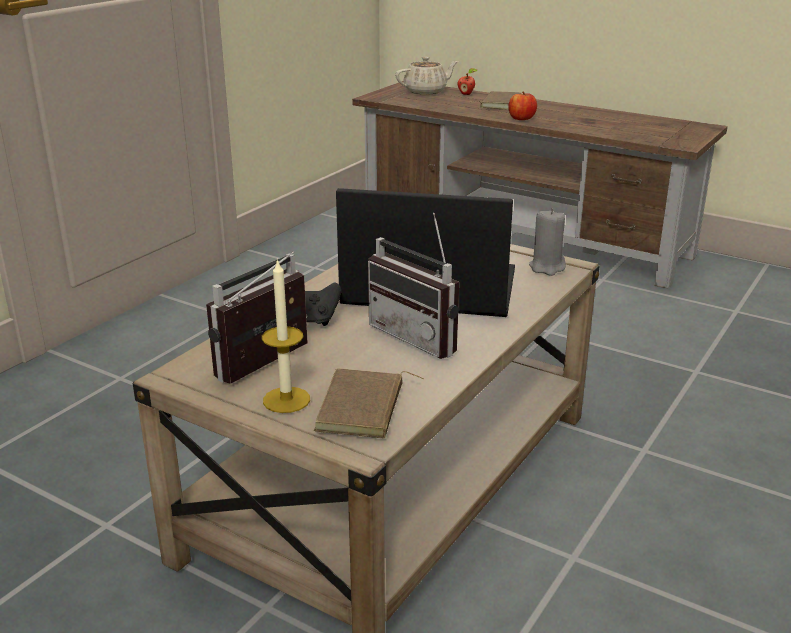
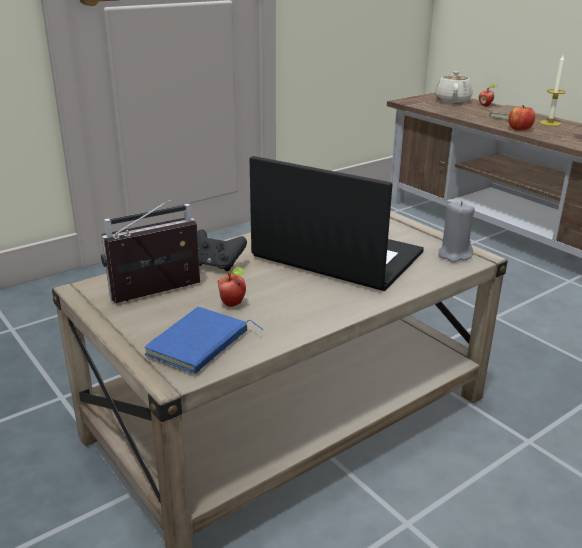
camera: 20 degrees right, 0 degrees up
(286, 400) = (147, 325): candle -> candle (550, 123)
(361, 359) = (233, 304): none -> apple
(364, 409) = (200, 345): brown book -> blue book
(421, 336) = (298, 294): radio -> none
(426, 91) = (452, 101): beige teapot -> beige teapot turned 75 degrees counterclockwise

